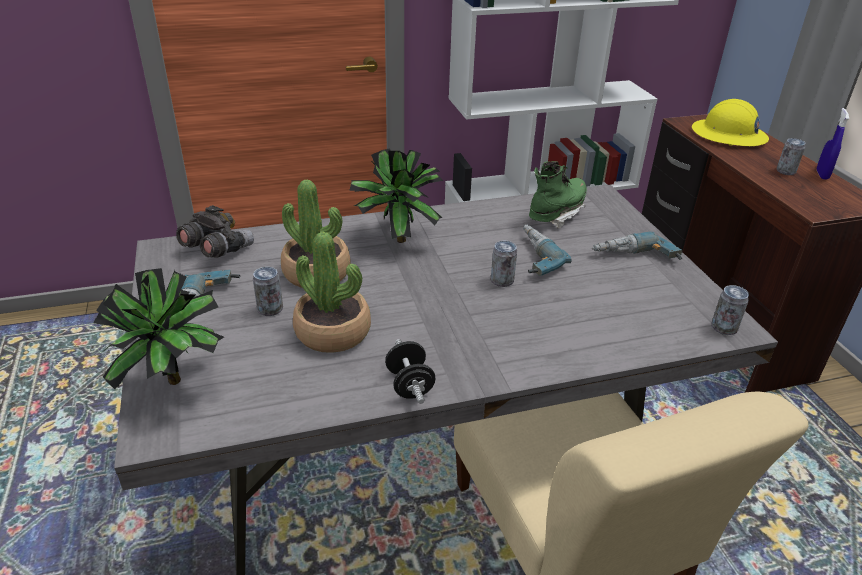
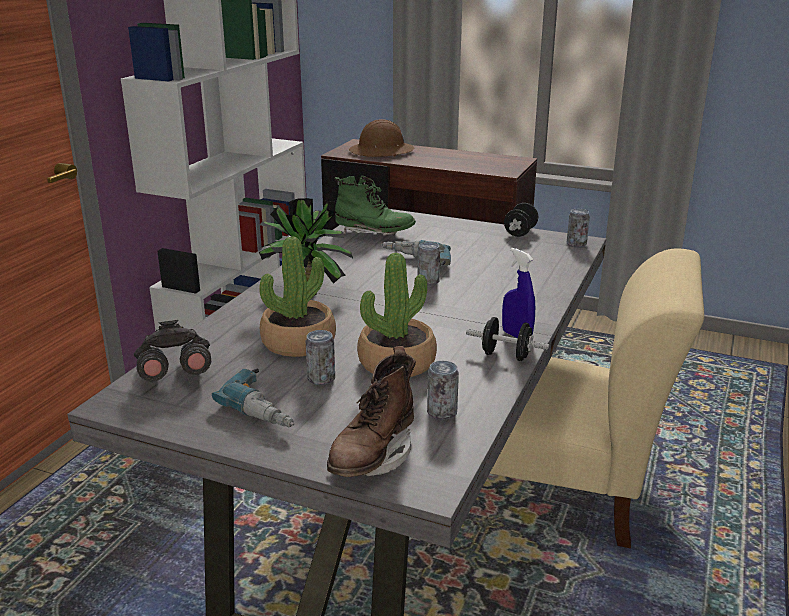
camera: 50 degrees left, 10 degrees down
(174, 387) = (373, 457): potted plant -> brown boot
(556, 214) = (374, 234): green boot -> green boot turned 120 degrees clockwise
(635, 259) = (470, 235): power drill -> none
(692, 282) = (520, 232): none -> black dumbbell
(728, 135) = (381, 151): yellow hard hat -> brown hard hat
(785, 171) = (452, 159): can -> can (442, 413)
(822, 175) = (472, 154): blue spray bottle -> blue spray bottle (516, 336)

